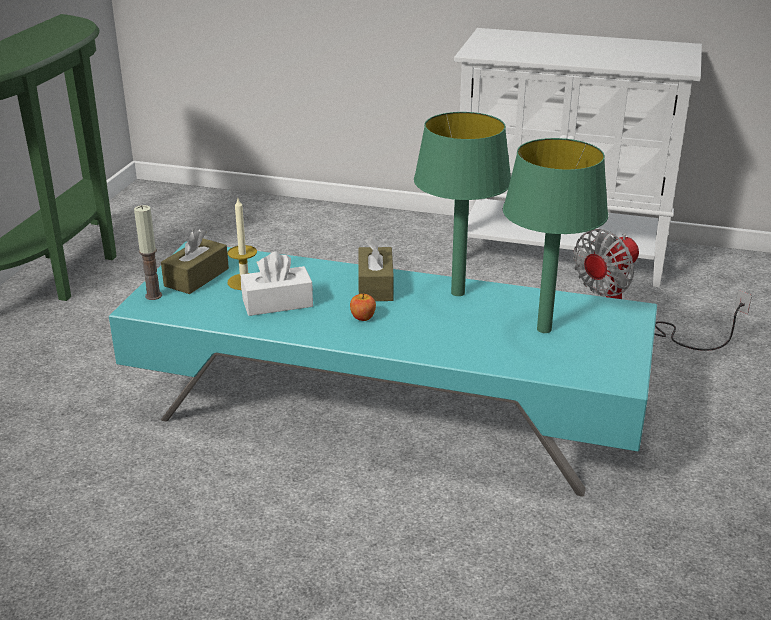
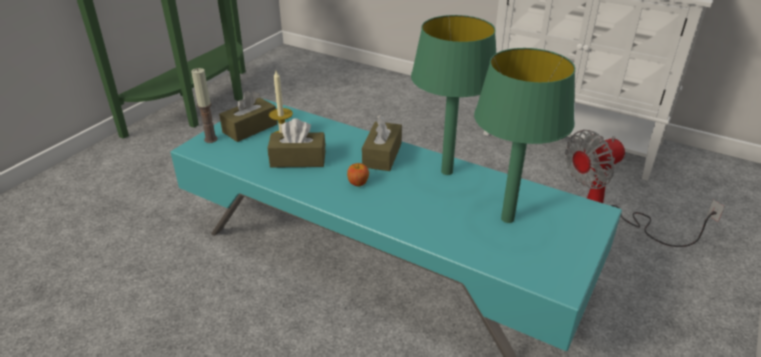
camera: 15 degrees right, 5 degrees up
(277, 303) = (298, 159): white tissue box -> brown tissue box

